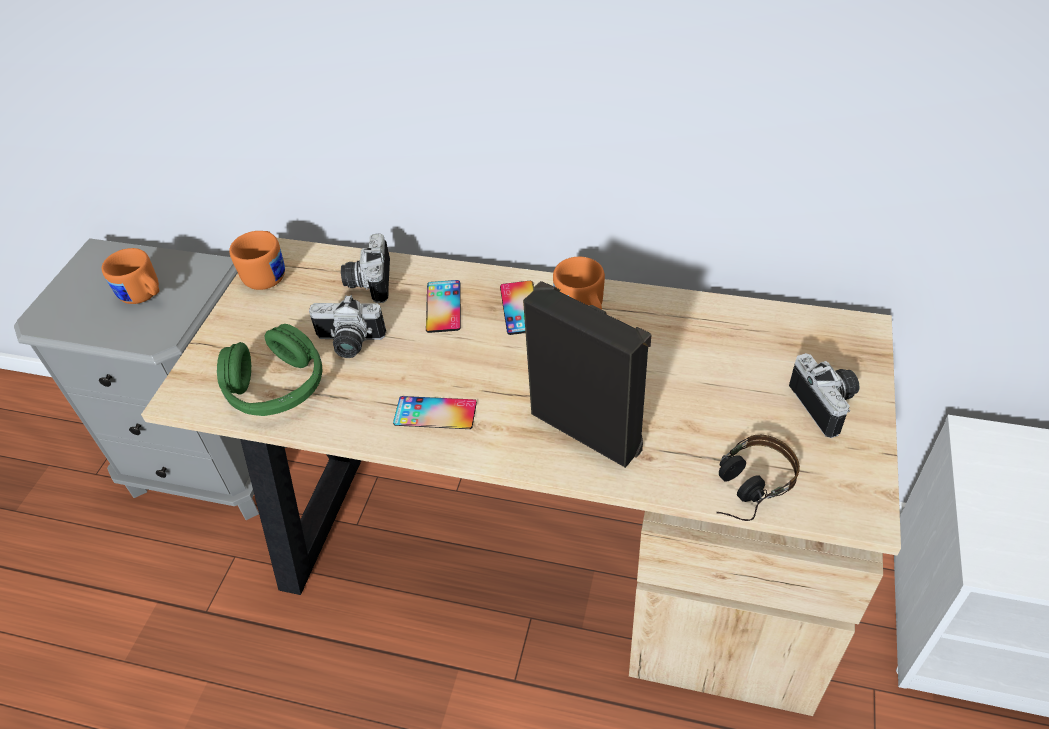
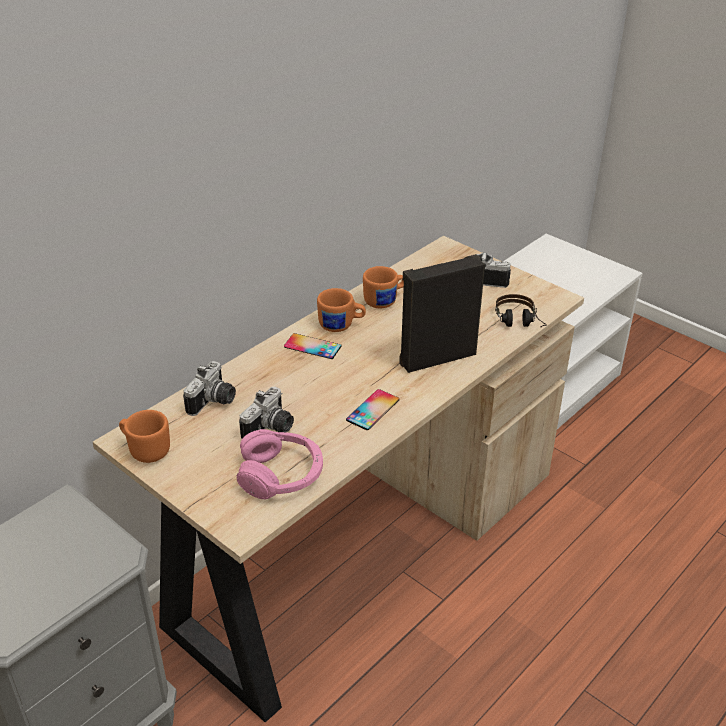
camera: 65 degrees left, 10 degrees down
(144, 296) = (52, 554): orange mug -> orange mug (385, 301)
(277, 387) = (281, 475): green headphones -> pink headphones
(368, 282) = (214, 402): camera -> camera turned 90 degrees counterclockwise
(443, 306) = (277, 376): phone -> none

